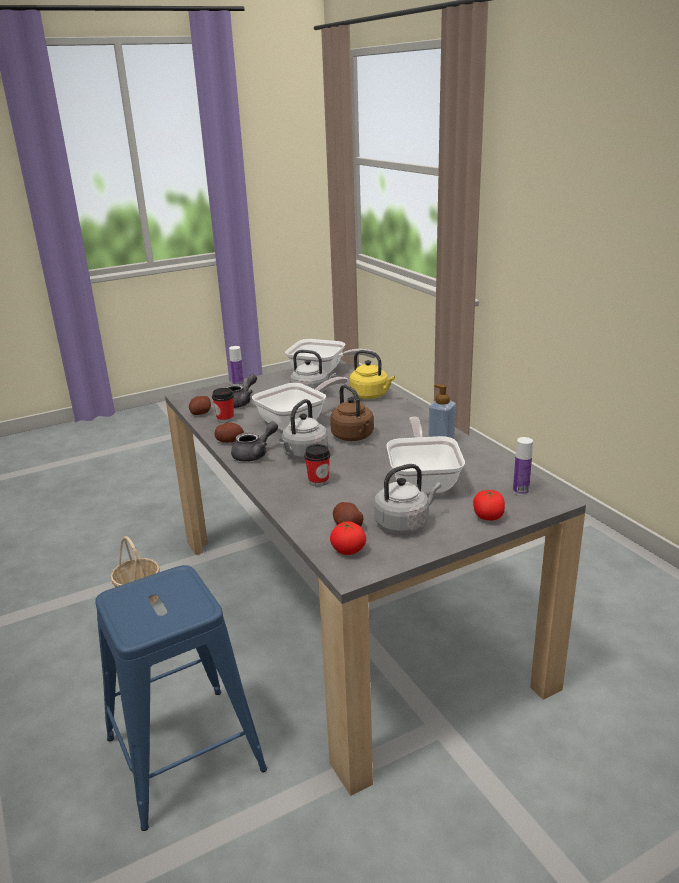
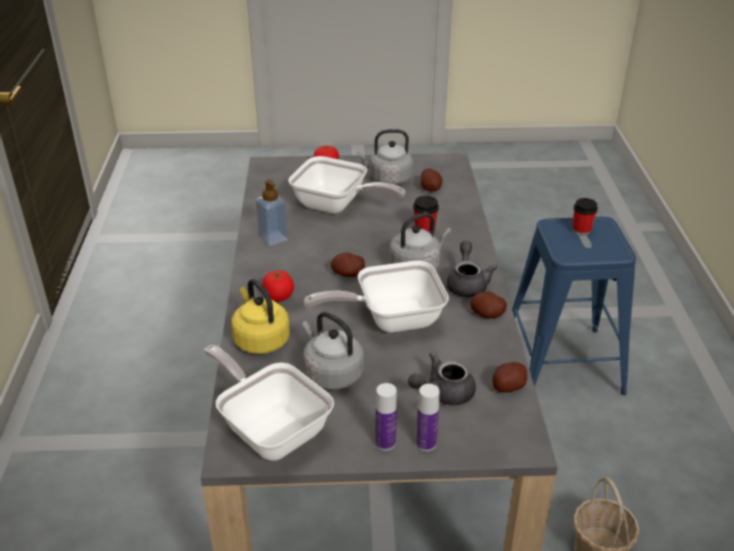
camera: 155 degrees left, 10 degrees up
(225, 419) = (478, 359): cup -> cup (581, 231)
(255, 454) = (467, 283): grey teapot -> grey teapot turned 105 degrees clockwise
(348, 550) = (443, 173): tomato -> tomato (278, 296)
(353, 437) = (348, 274): brown kettle -> potato
(423, 480) = (336, 206): frying pan -> frying pan turned 90 degrees counterclockwise
(520, 491) = (277, 176): bottle -> bottle (385, 443)

